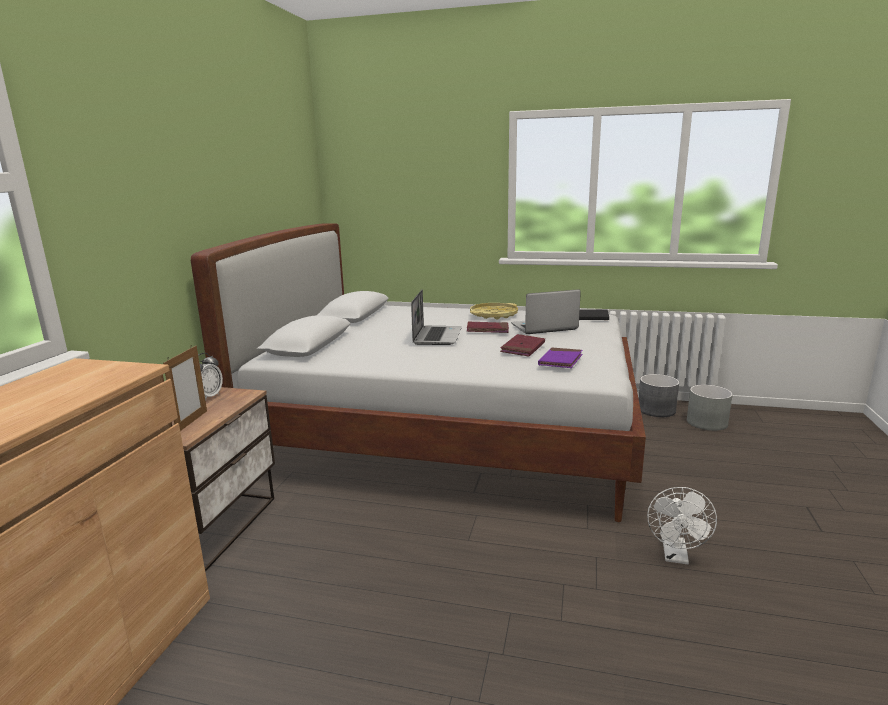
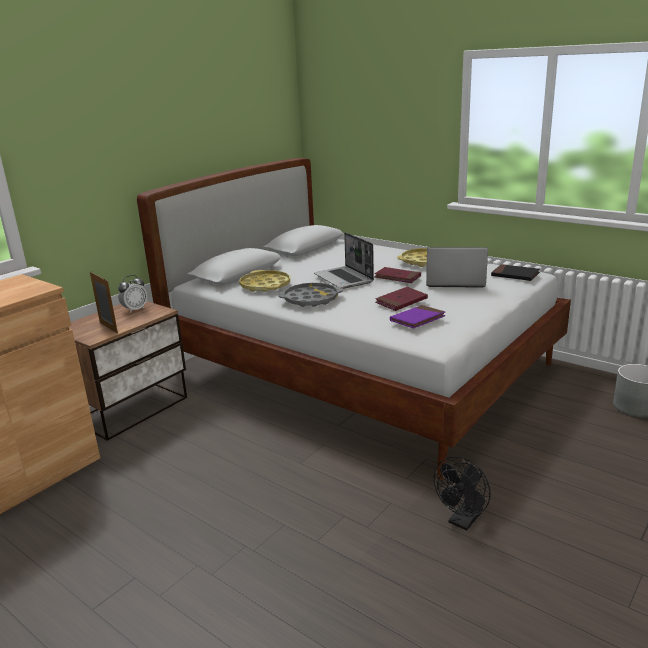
camera: 25 degrees right, 5 degrees up
(192, 421) = (108, 328): picture frame -> picture frame turned 75 degrees counterclockwise
(357, 352) = (265, 285): none -> yellow tray
(426, 358) = (311, 299): none -> grey tray
(437, 336) = (344, 279): laptop -> laptop turned 120 degrees clockwise
(656, 410) = (592, 383): grey planter -> none
(676, 556) = (463, 521): white fan -> black fan

